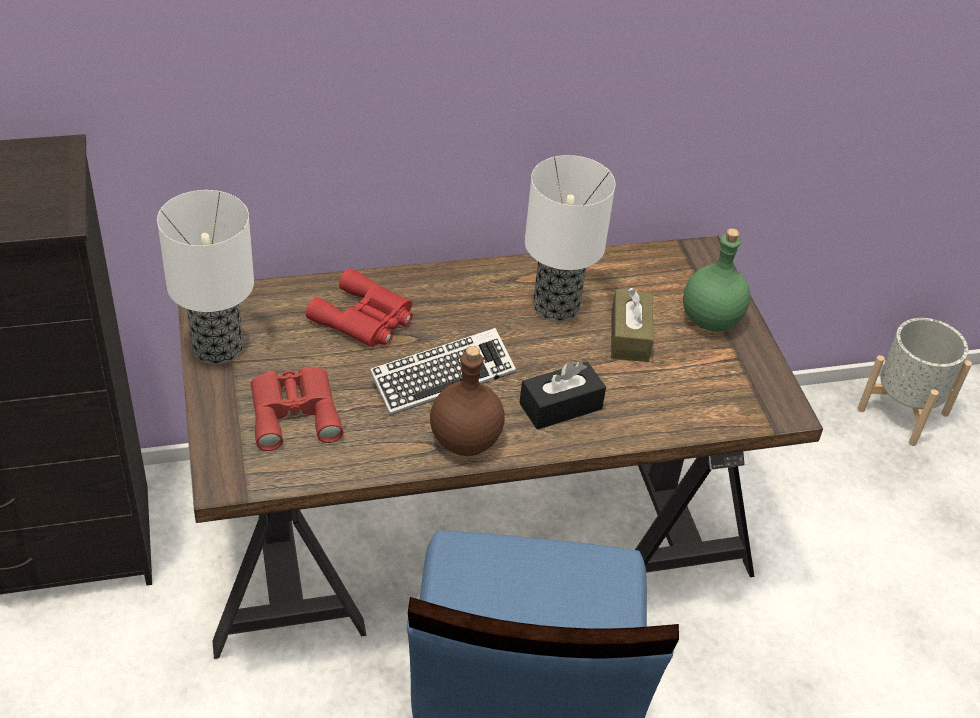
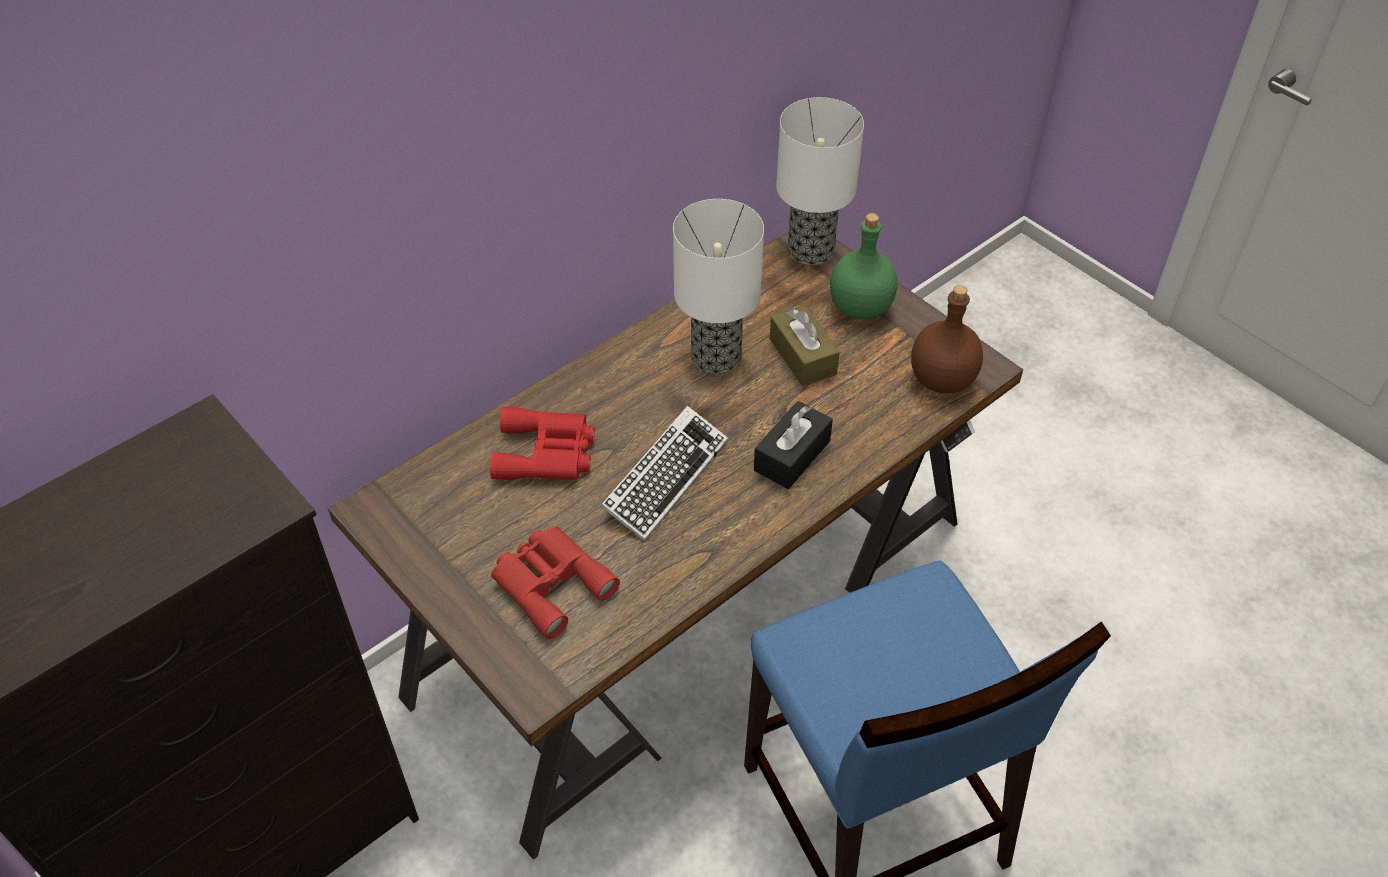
camera: 25 degrees left, 5 degrees up
(218, 348) = (424, 553): table lamp -> table lamp (812, 251)
(466, 440) = (733, 531): brown bottle -> brown bottle (942, 379)
(902, 411) = (980, 310): grey planter -> none

